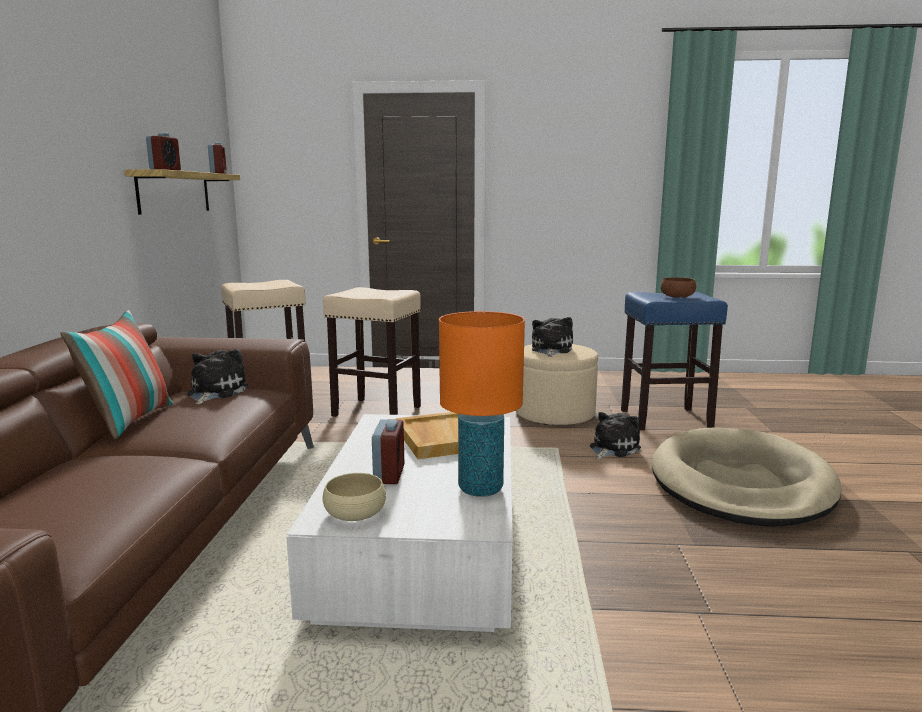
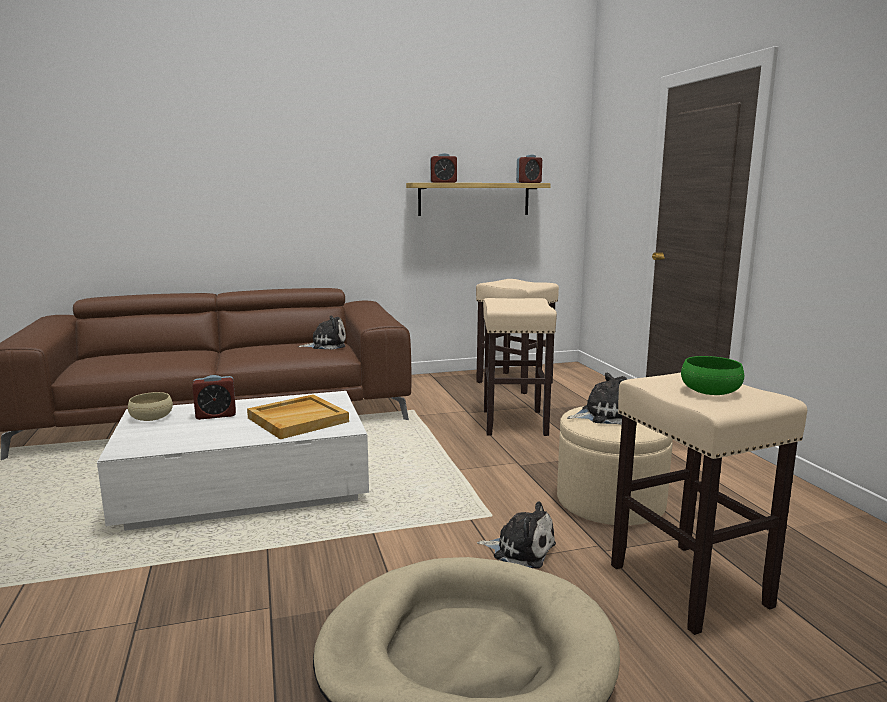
camera: 70 degrees right, 0 degrees up
(129, 421) = (262, 343): pillow -> none
(480, 488) = (189, 442): orange table lamp -> none
(664, 419) = (687, 584): blue stool -> beige stool
(677, 296) = (710, 390): brown bowl -> green bowl

